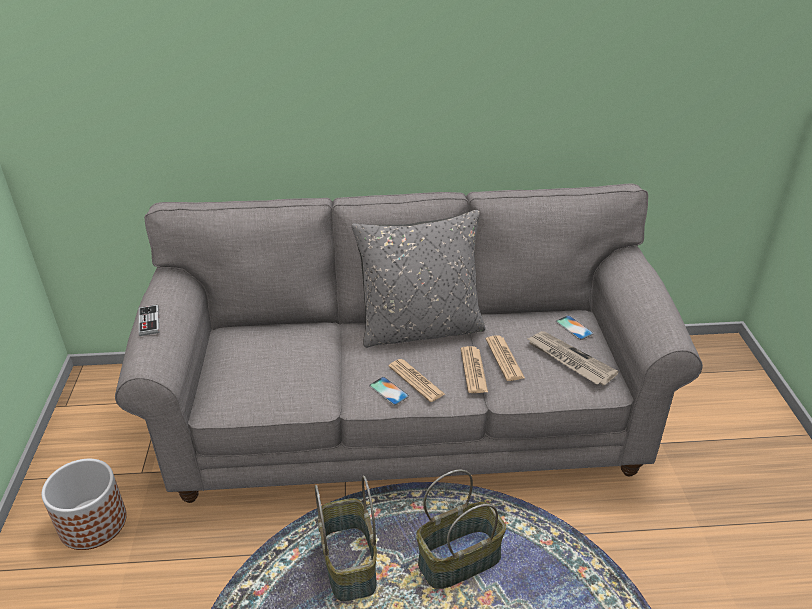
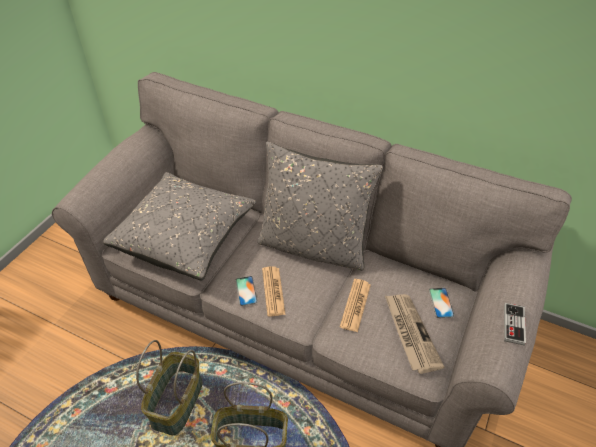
camera: 30 degrees right, 10 degrees up
(93, 523) = (55, 286): planter -> none
(149, 321) = (102, 166): game controller -> game controller (513, 324)
(281, 369) = (185, 237): none -> grey pillow
(473, 370) = (324, 303): newspaper -> none

